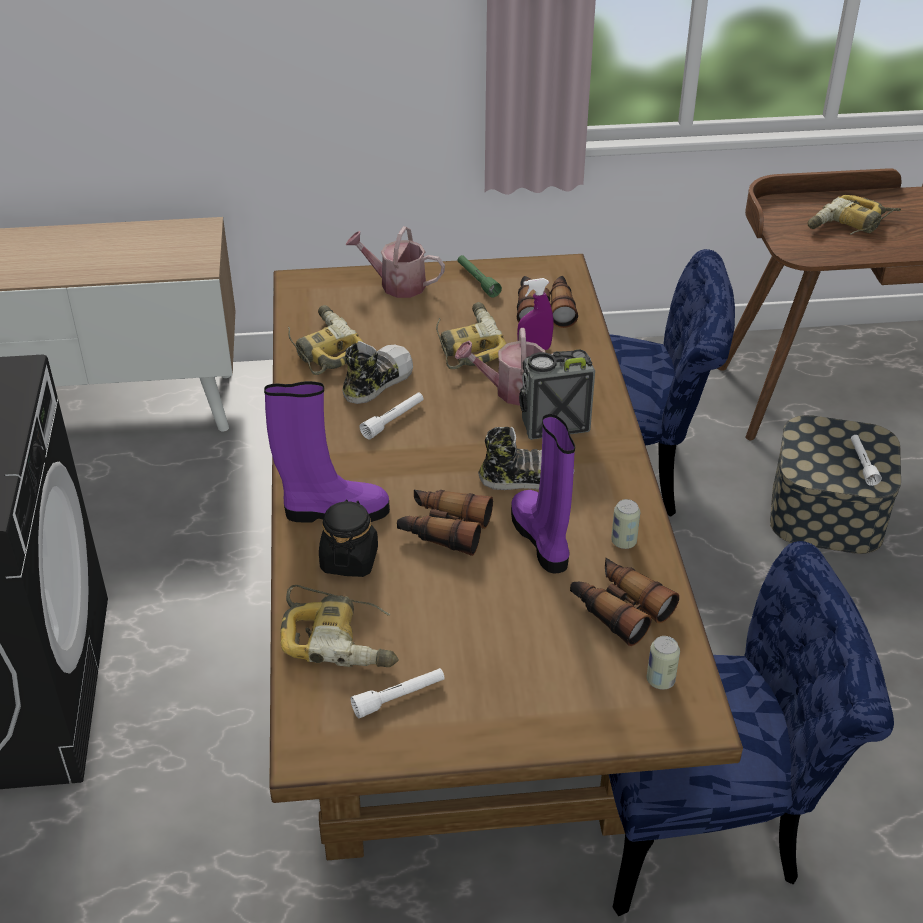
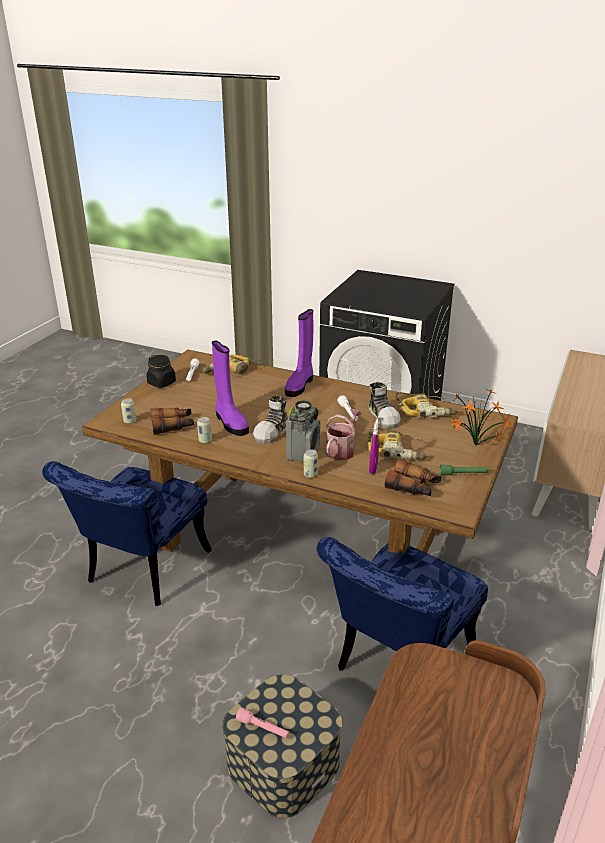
camera: 120 degrees right, 10 degrees down
(349, 560) = (268, 382): black jar -> black jar (162, 383)
(396, 284) = (476, 447): watering can -> potted plant
(443, 529) = (263, 404): binoculars -> none
(542, 539) = (230, 423): purple boot -> purple boot turned 45 degrees clockwise
(602, 397) = (310, 474): none -> can
(850, 226) = (444, 728): power drill -> none
(862, 464) = (263, 728): white flashlight -> pink flashlight

